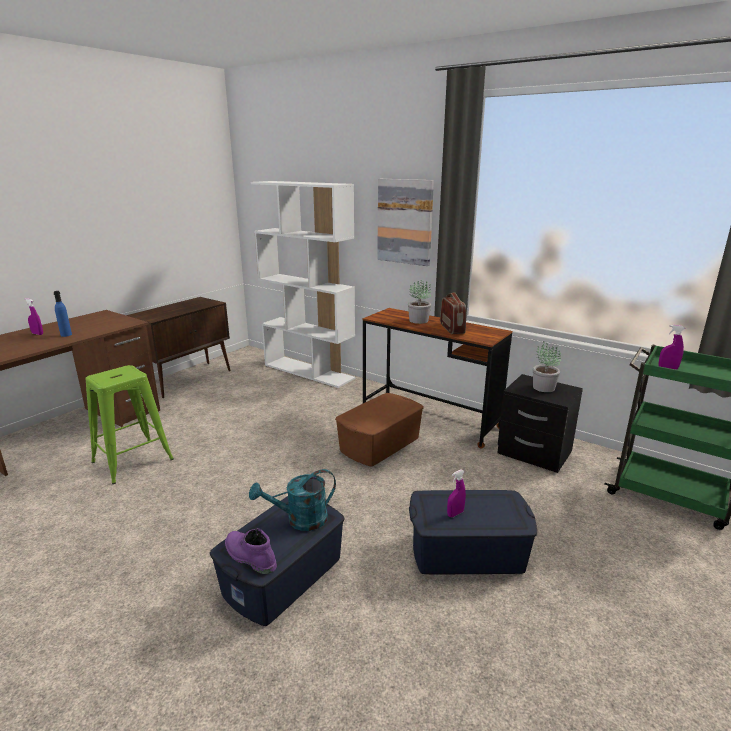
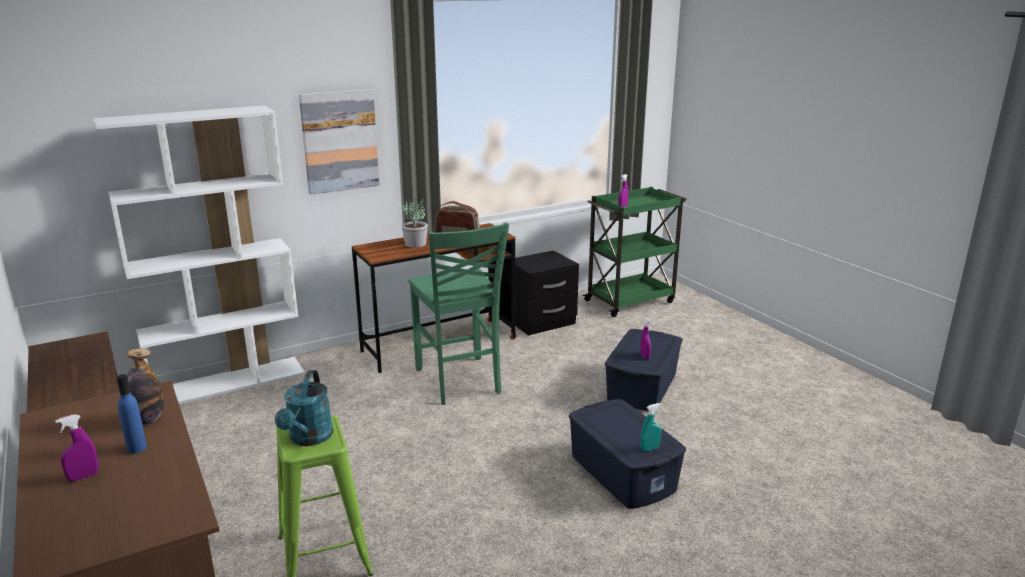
camera: 65 degrees left, 0 degrees up
(97, 329) = (145, 421): none -> bottle
(249, 557) = (649, 449): purple boot -> turquoise spray bottle
(300, 520) = (614, 418): turquoise watering can -> turquoise watering can (308, 439)
(379, 444) = (459, 381): brown storage box -> green chair
(543, 387) = (539, 260): potted plant -> none

